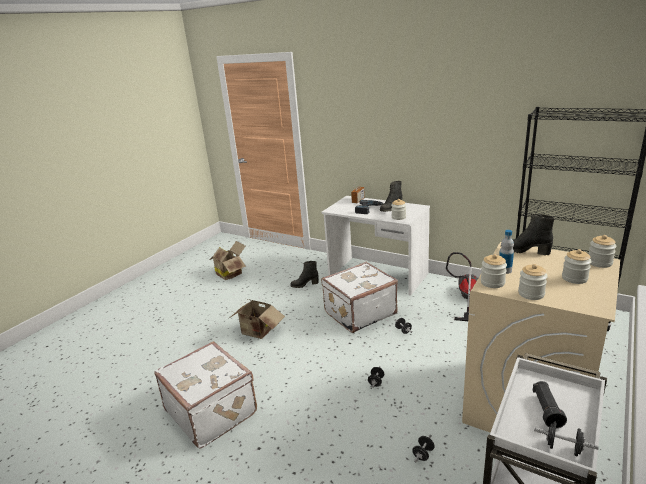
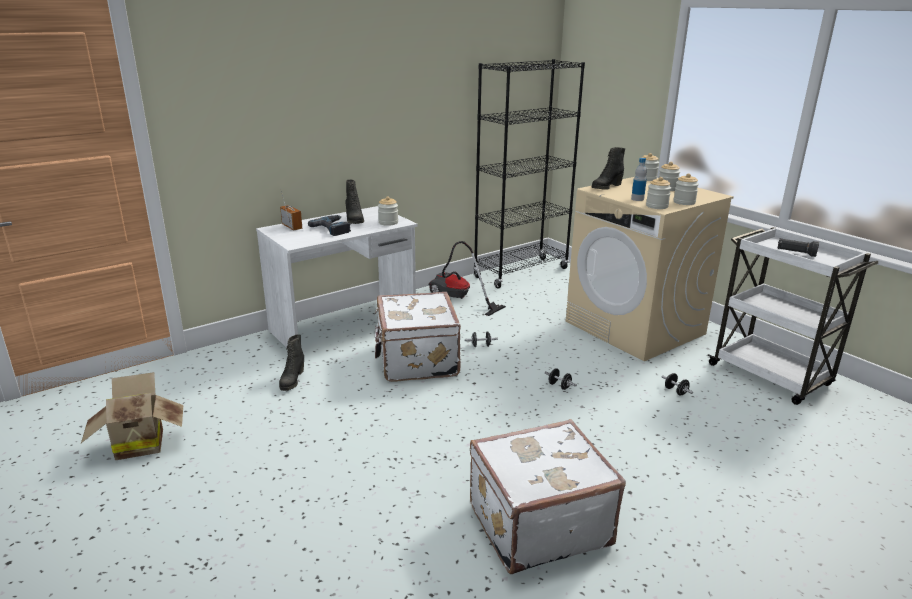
camera: 70 degrees left, 0 degrees up
(257, 332) = (377, 448): cardboard box -> none
(563, 448) = (835, 259): black dumbbell -> none

